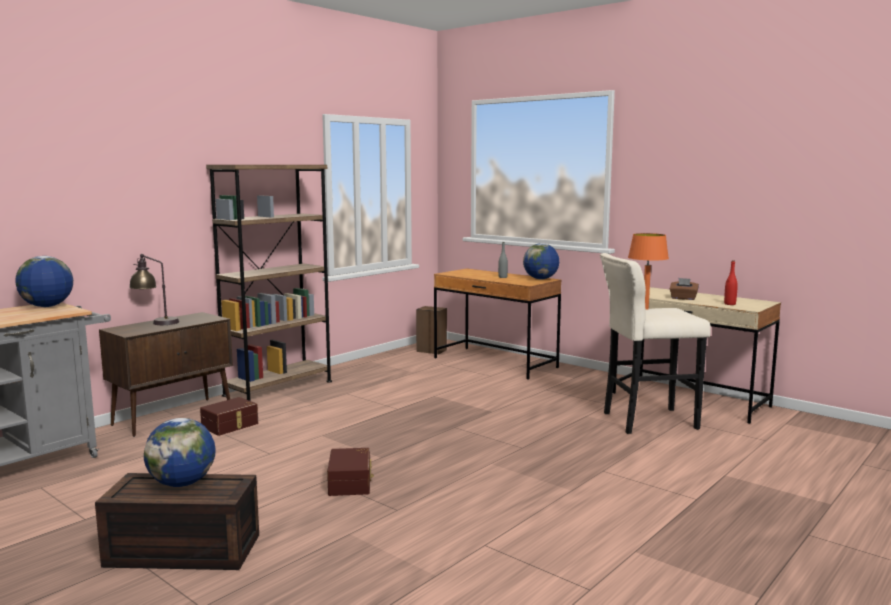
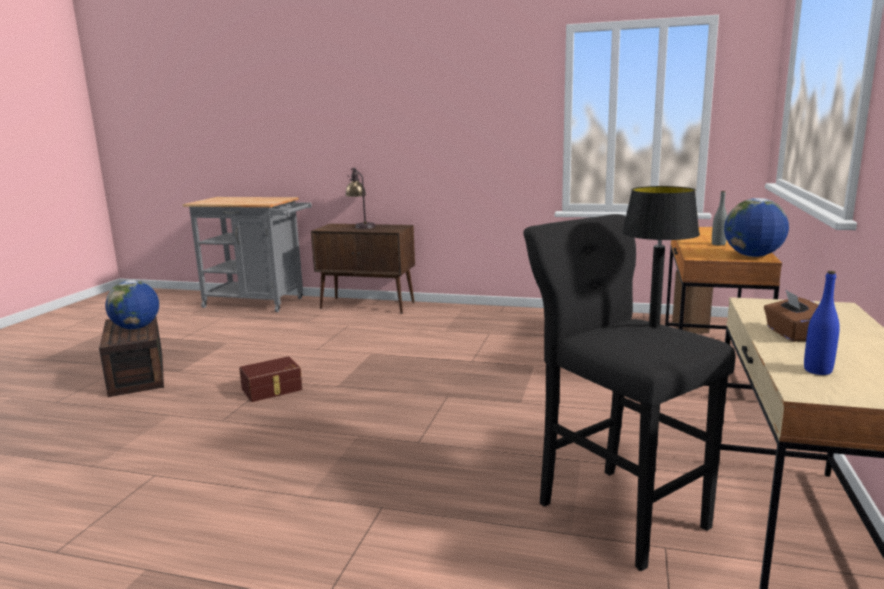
camera: 65 degrees right, 5 degrees up
(47, 306) = (277, 199): globe -> none
(230, 426) = (365, 323): brown storage box -> none
(278, 388) = (469, 311): brown bookcase -> none
(645, 308) = (654, 325): orange table lamp -> black table lamp
(645, 421) = (616, 511): beige stool -> black stool
(730, 304) = (817, 370): red bottle -> blue bottle

